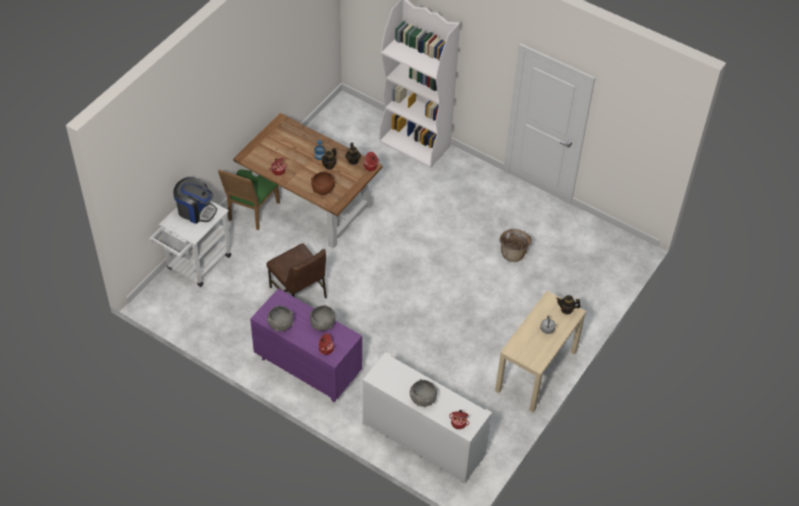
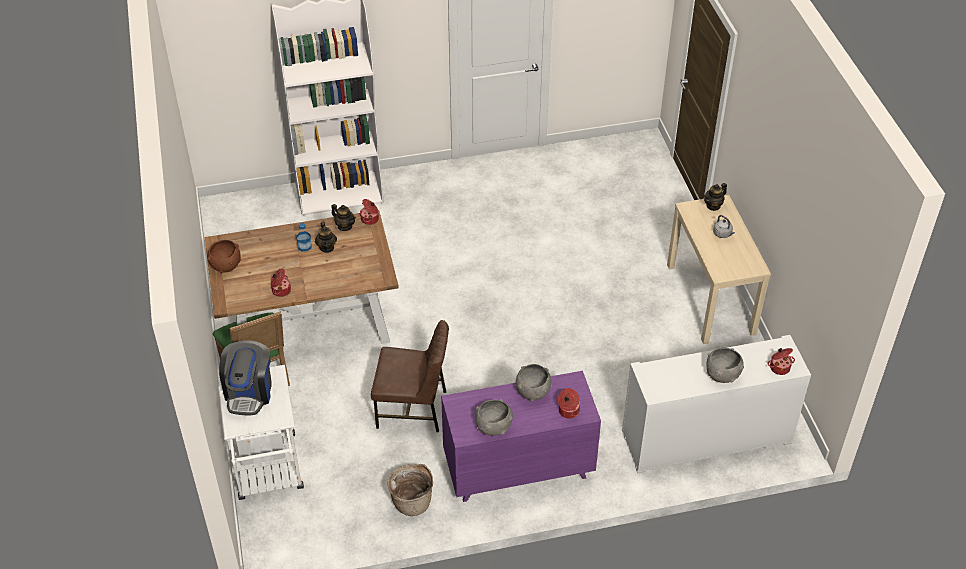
camera: 45 degrees left, 5 degrees down
(196, 210) = (249, 392): coffee machine -> coffee machine turned 120 degrees clockwise
(323, 190) = (352, 273): brown bowl -> brown bowl (226, 266)
(513, 253) = (556, 219): basket -> basket (412, 501)

